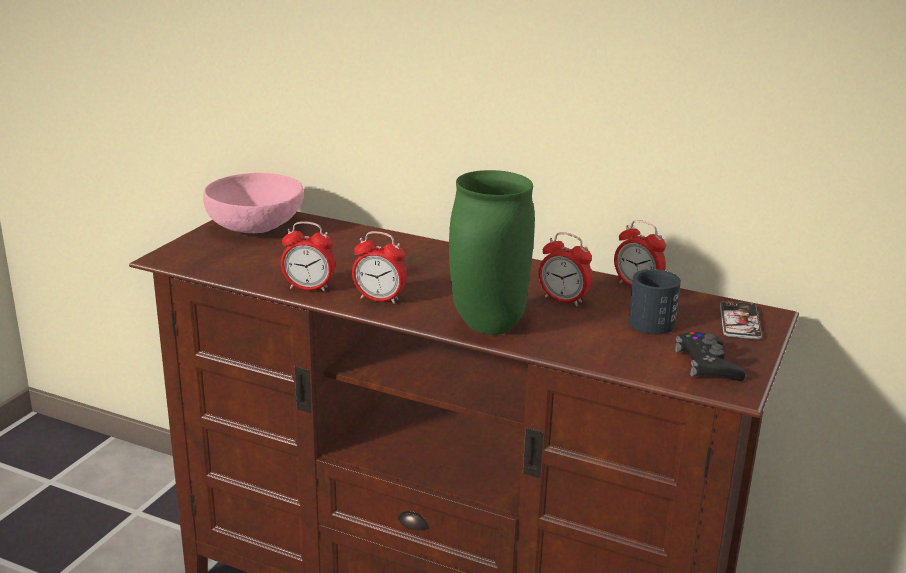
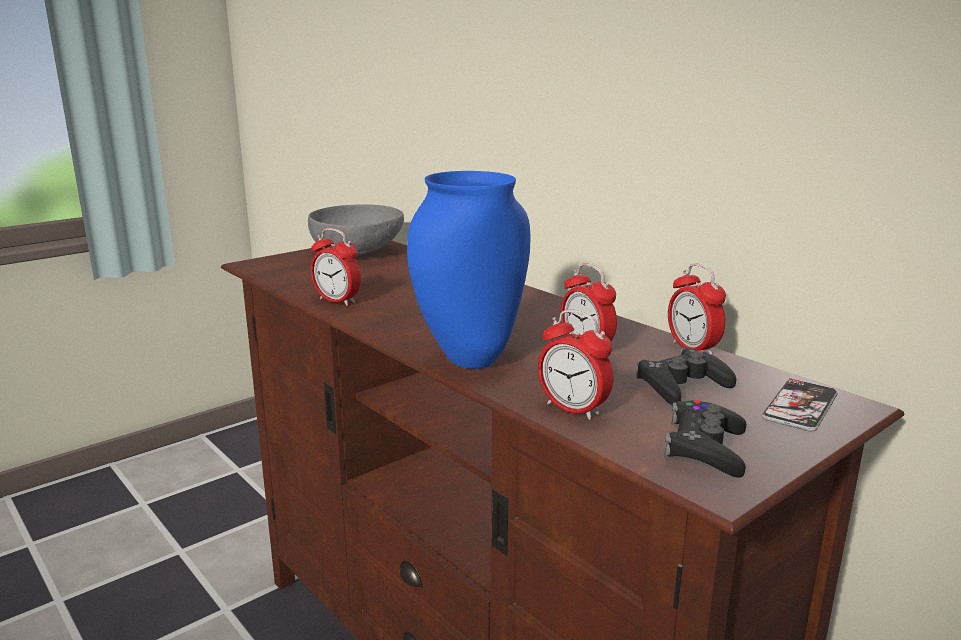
camera: 25 degrees right, 5 degrees down
(256, 227) = (359, 252): pink bowl -> grey bowl
(379, 299) = (390, 319): alarm clock -> alarm clock (573, 409)
(490, 327) = (471, 361): green vase -> blue vase
(656, 320) = (682, 385): black mug -> black game controller

